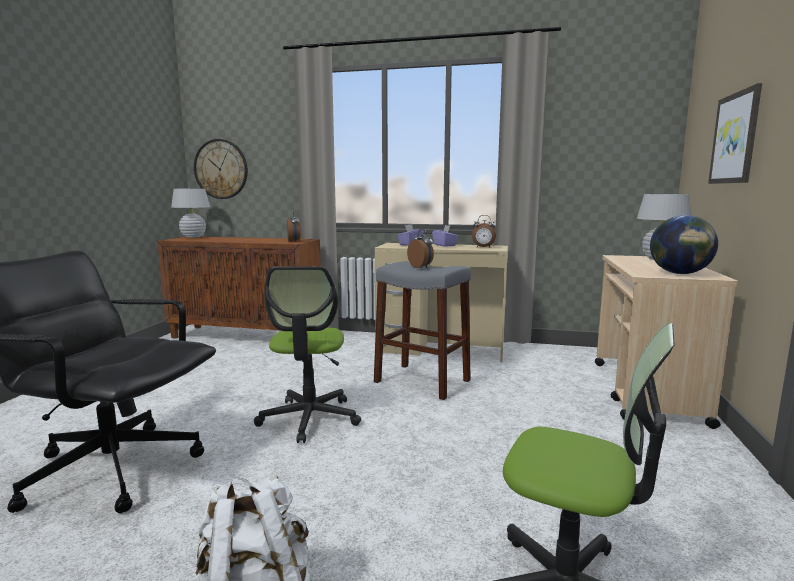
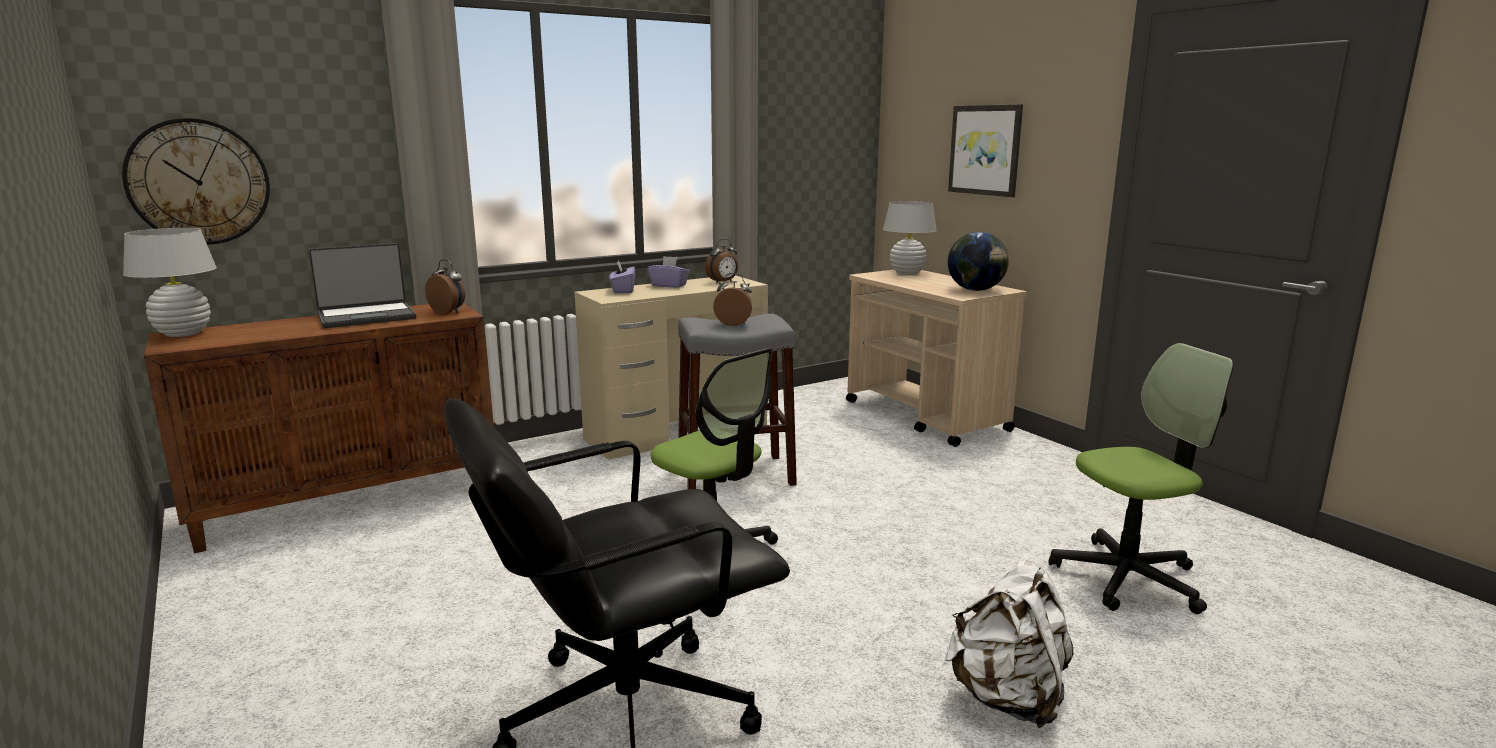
camera: 45 degrees left, 5 degrees up
(262, 239) = (367, 317): none -> laptop

